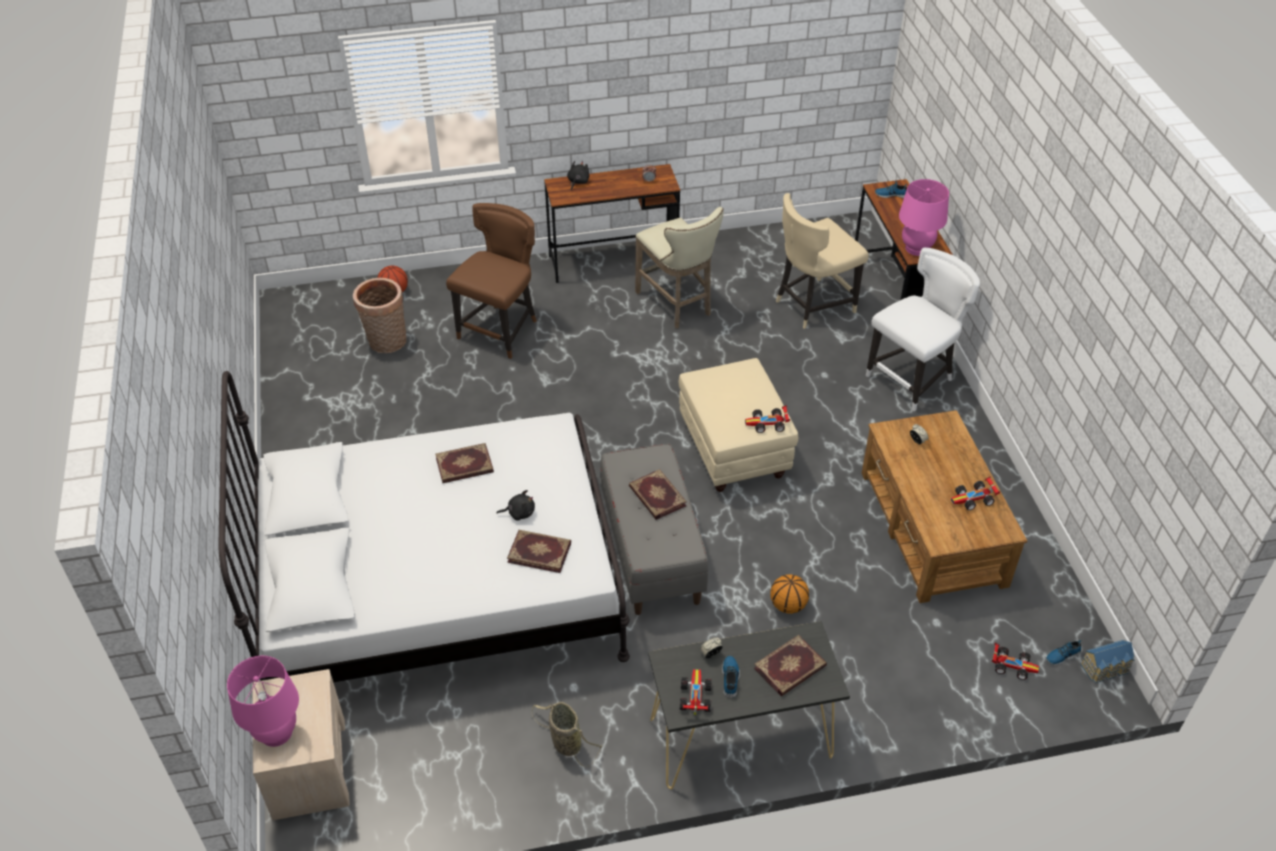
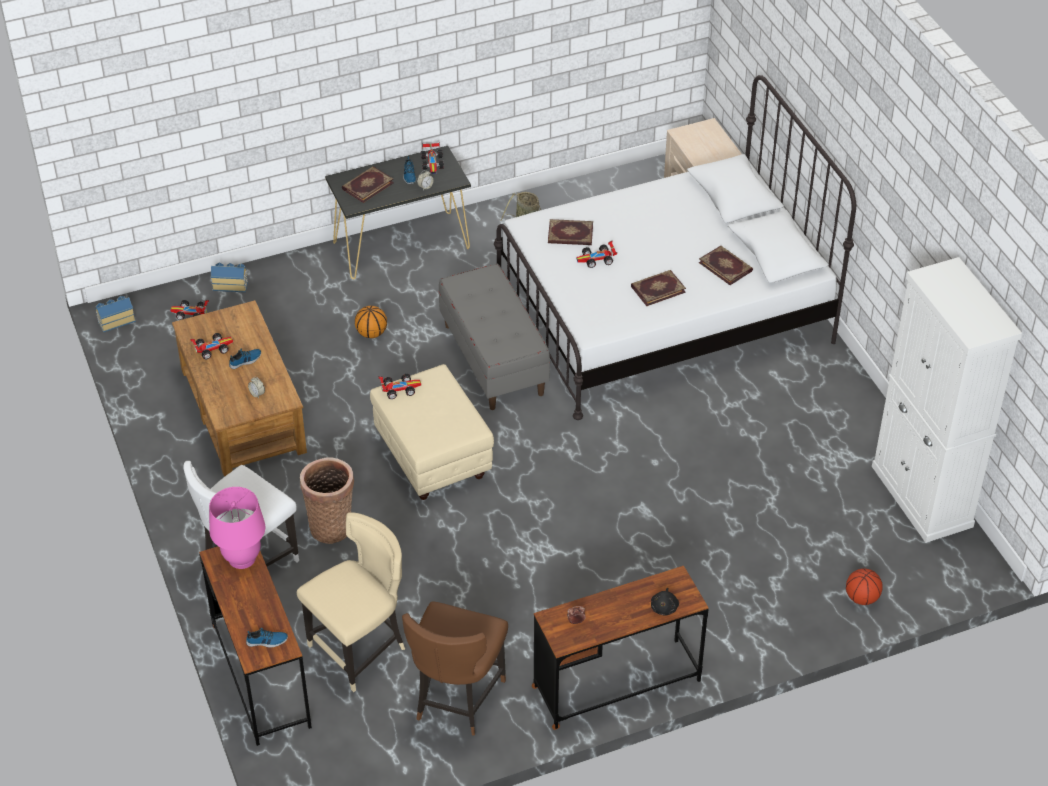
camera: 170 degrees right, 0 degrees up
(276, 732) = (712, 137): pink table lamp -> none
(292, 359) = (922, 496): none -> white cabinet
(386, 343) = (833, 530): basket -> basket (331, 525)
(501, 330) = (715, 563): brown chair -> brown chair (456, 700)
(519, 512) = (597, 260): black plush toy -> toy car
(656, 496) = (490, 318): book -> book (726, 266)
(677, 305) = (523, 626): beige stool -> none
(967, 705) = (230, 284): none -> toy house
(1062, 655) = (148, 325): shoe -> shoe (245, 360)

